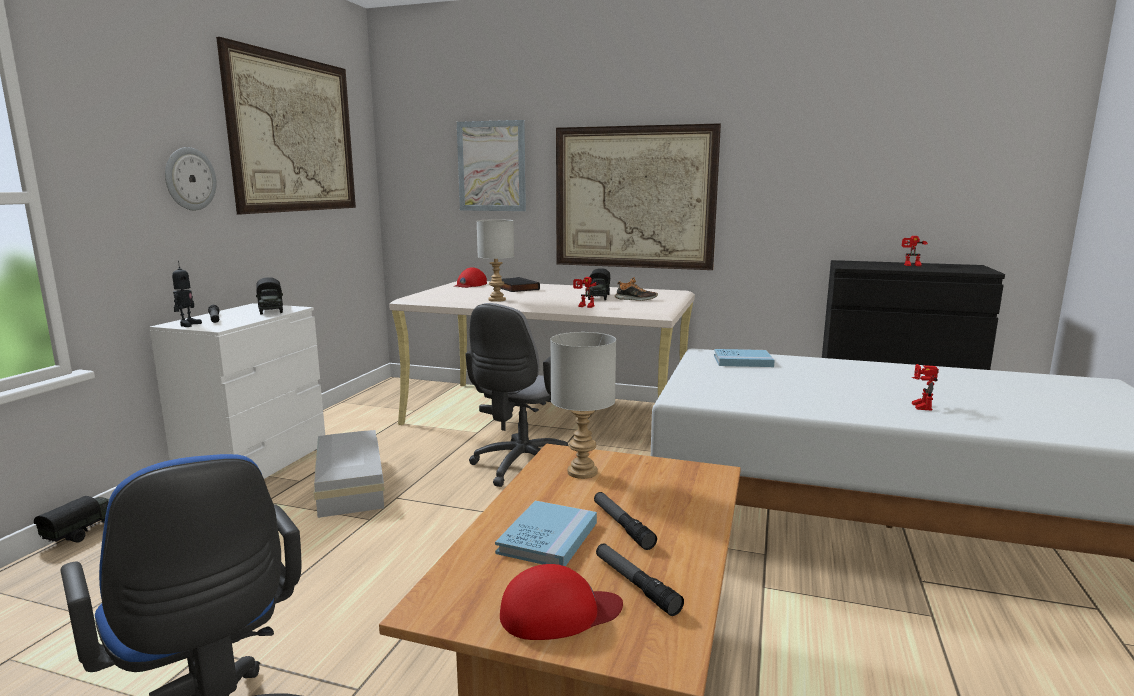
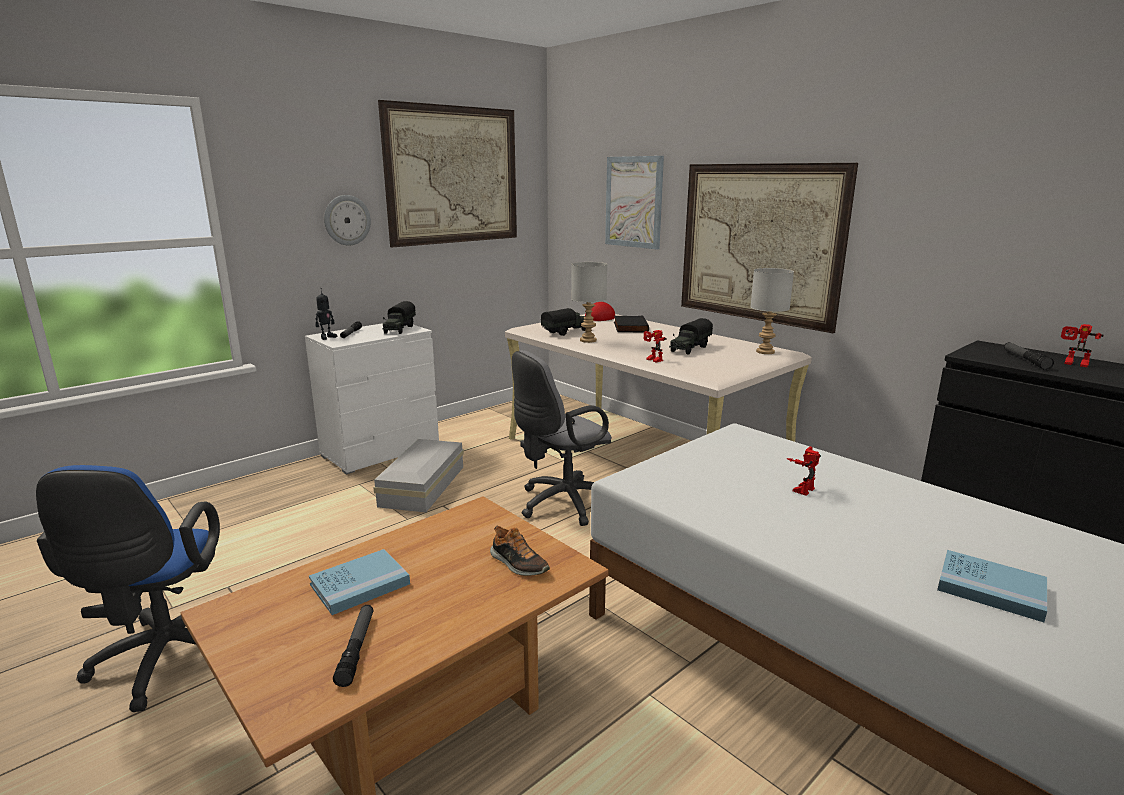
camera: 30 degrees right, 5 degrees up
(88, 530) = (249, 477): toy truck -> toy truck (566, 332)
(559, 613) = (279, 649): red cap -> none
(581, 471) = (469, 532): grey table lamp -> grey table lamp (765, 351)
(622, 525) = (424, 593): flashlight -> flashlight (1025, 360)
(635, 299) = (720, 357): shoe -> shoe (518, 564)
(742, 361) = (764, 450): blue book -> blue book (990, 588)
(918, 406) = (874, 557): toy robot -> toy robot (801, 488)

